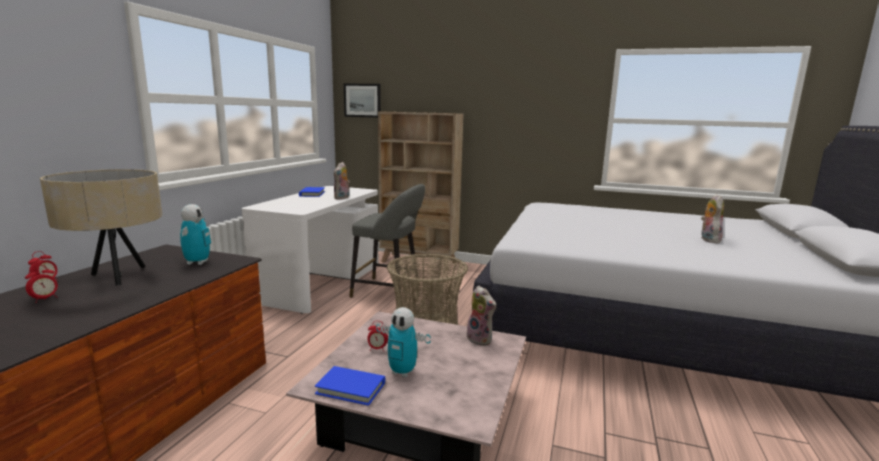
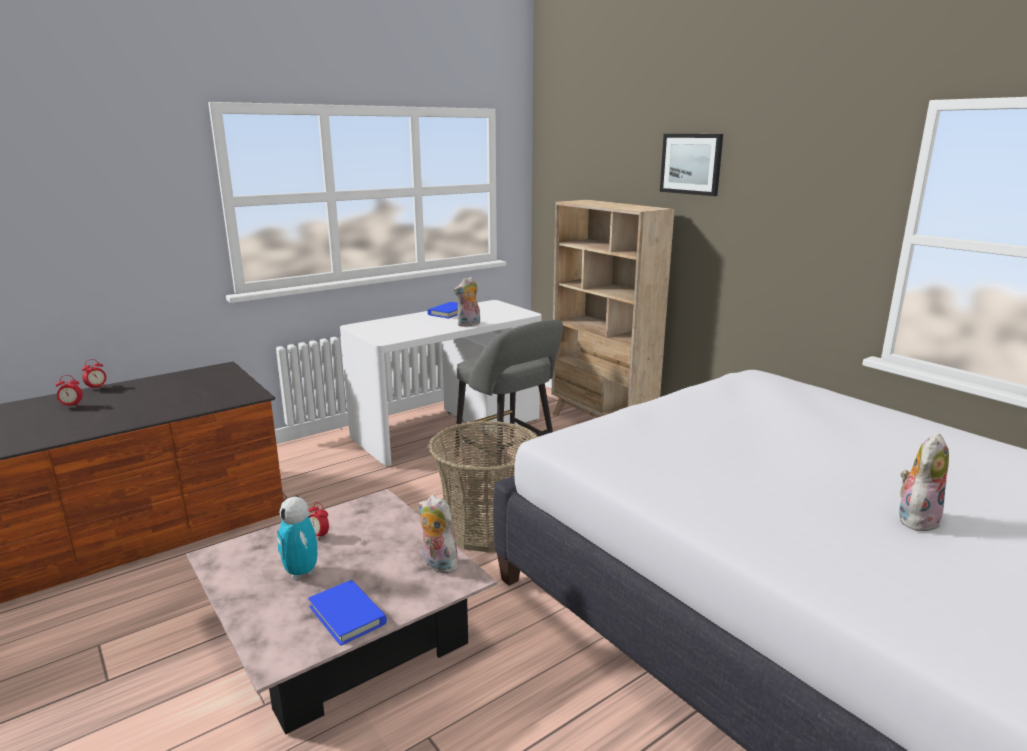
camera: 35 degrees right, 5 degrees up
(118, 278) = (141, 395): beige table lamp -> none
(197, 262) = (218, 390): toy robot -> none
(351, 388) = (236, 571): blue book -> blue book (347, 615)
(362, 100) = (561, 180): picture -> picture (691, 164)
(481, 339) = (437, 565): plush toy -> plush toy turned 135 degrees clockwise

